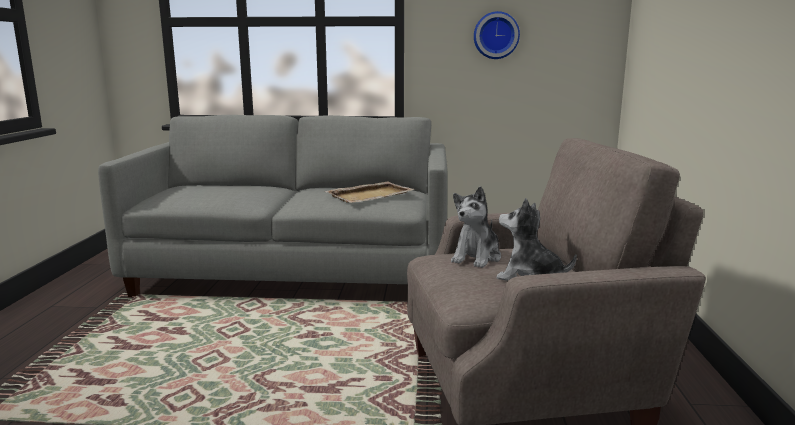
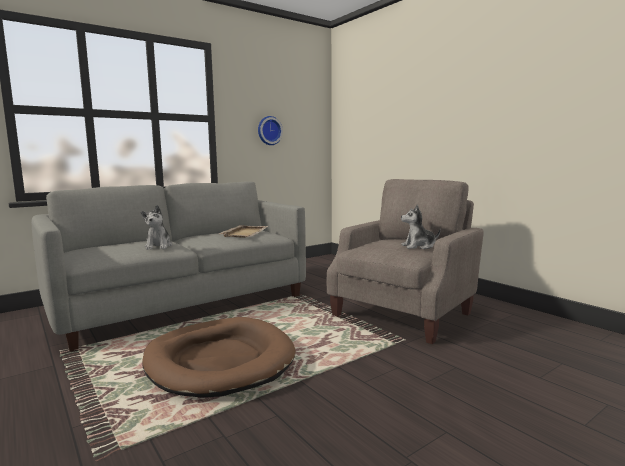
camera: 40 degrees left, 5 degrees down
(197, 362) = (219, 361): none -> brown dog bed
(477, 257) = (378, 245): plush toy -> plush toy (158, 246)

